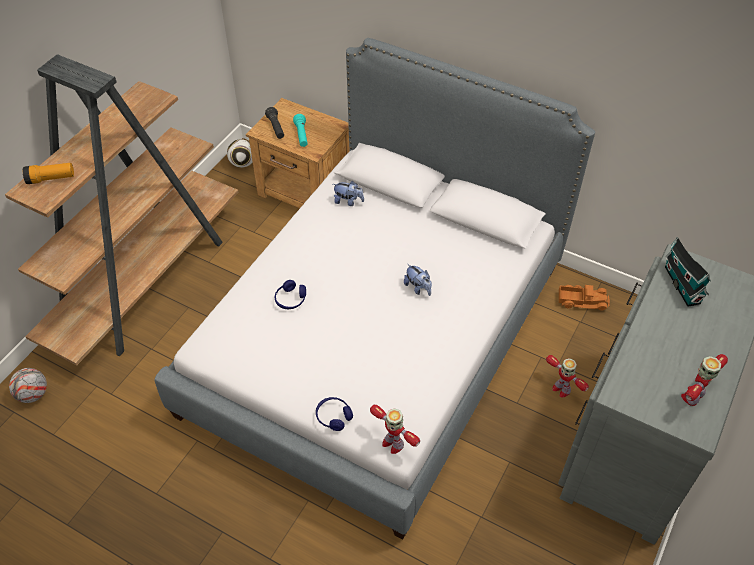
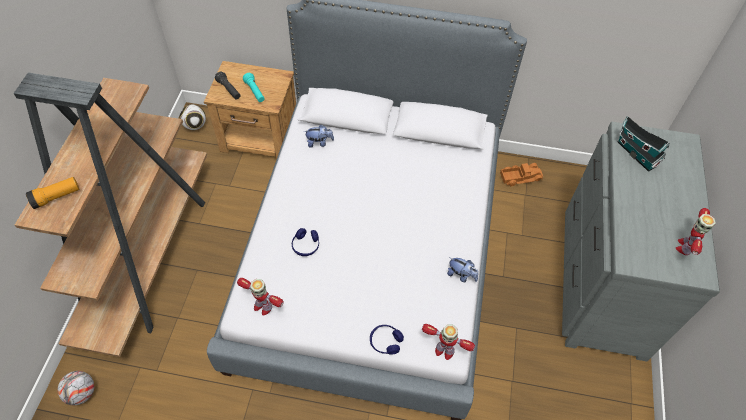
camera: 20 degrees left, 5 degrees up
(418, 288) = (409, 206): plush toy -> plush toy (461, 275)
(561, 389) = (532, 255): toy robot -> toy robot (262, 306)

